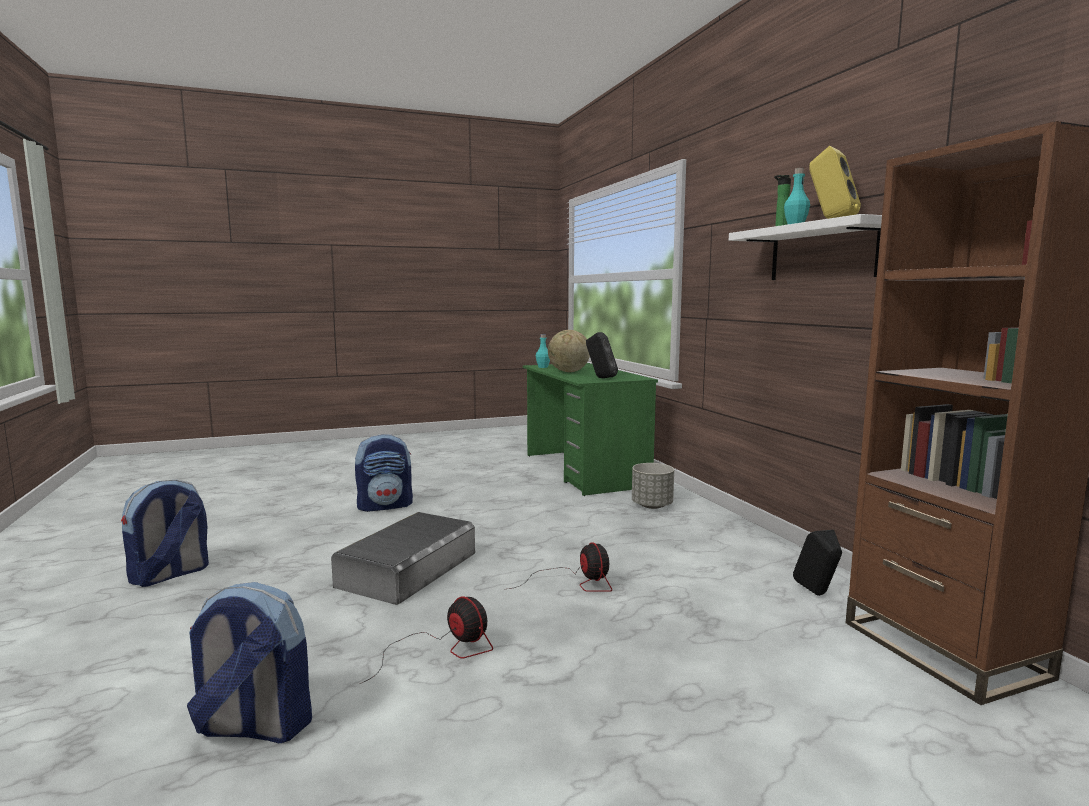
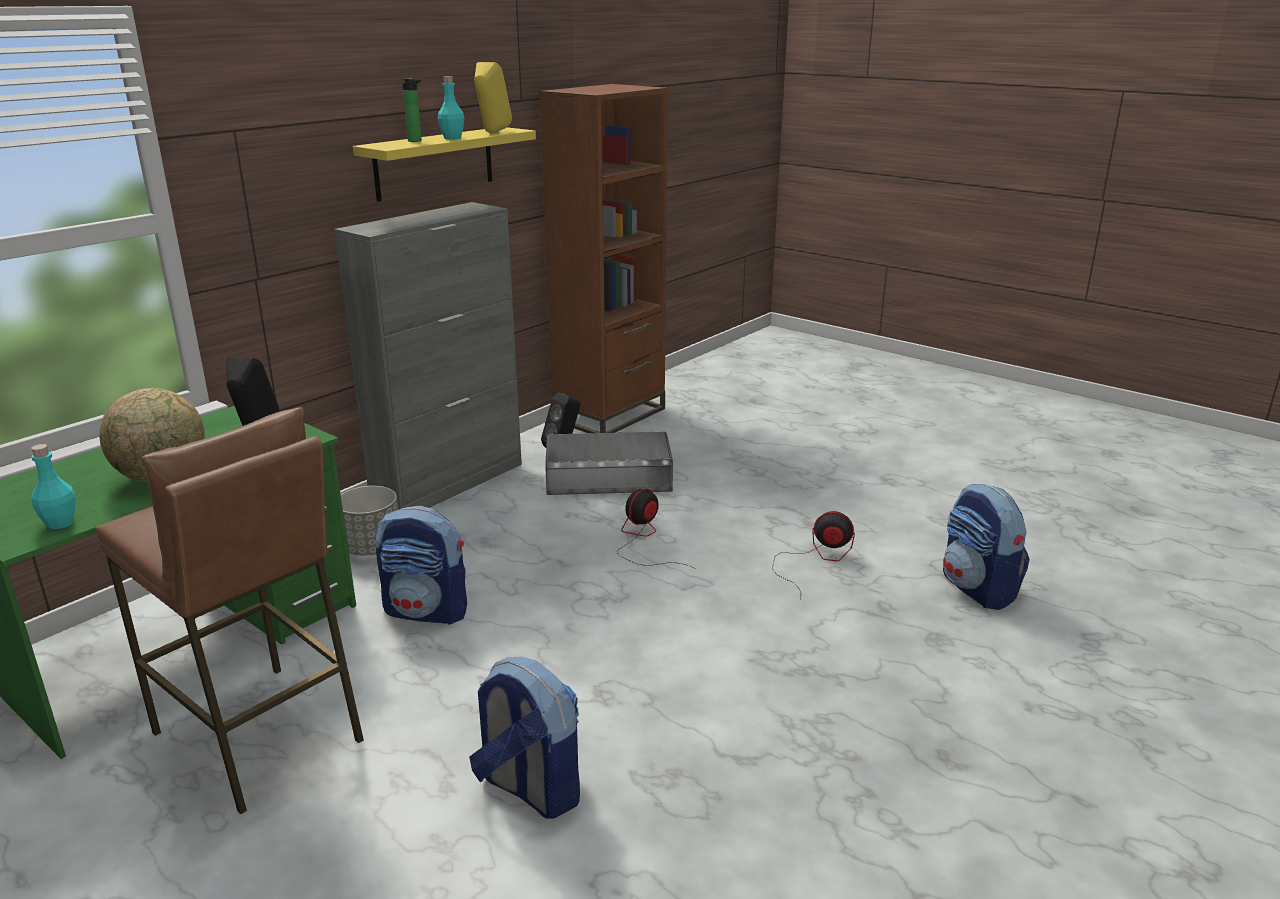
camera: 120 degrees left, 15 degrees up
(170, 575) = (951, 832): backpack -> backpack (427, 611)
(408, 569) = (717, 642): grey storage box -> grey storage box (608, 476)
(443, 650) = (816, 559): fan -> fan turned 90 degrees clockwise
(498, 475) = (258, 736): none -> brown stool
(747, 537) = (450, 483): none -> grey cabinet
(822, 252) = (434, 163): white shelf -> yellow shelf

